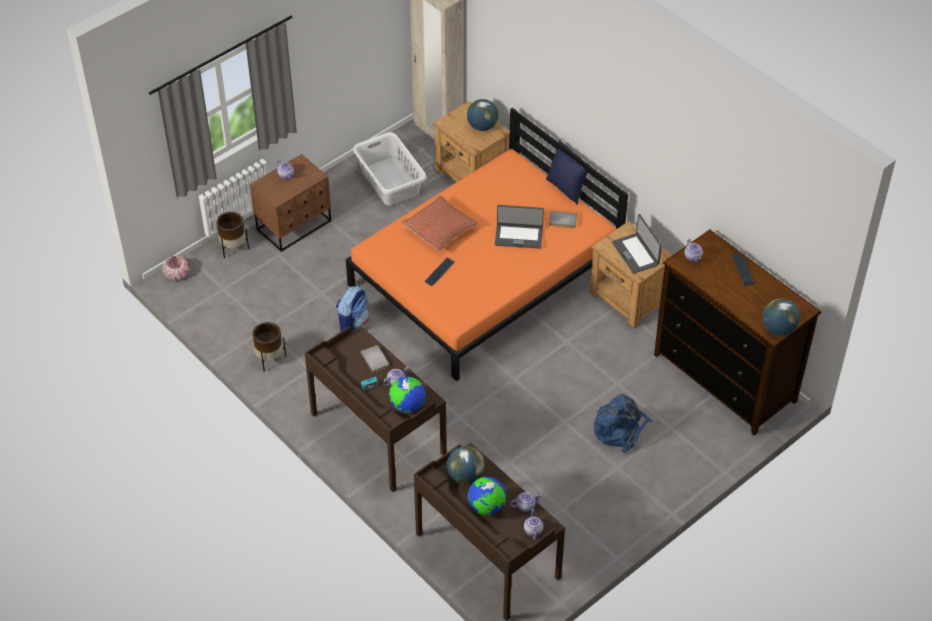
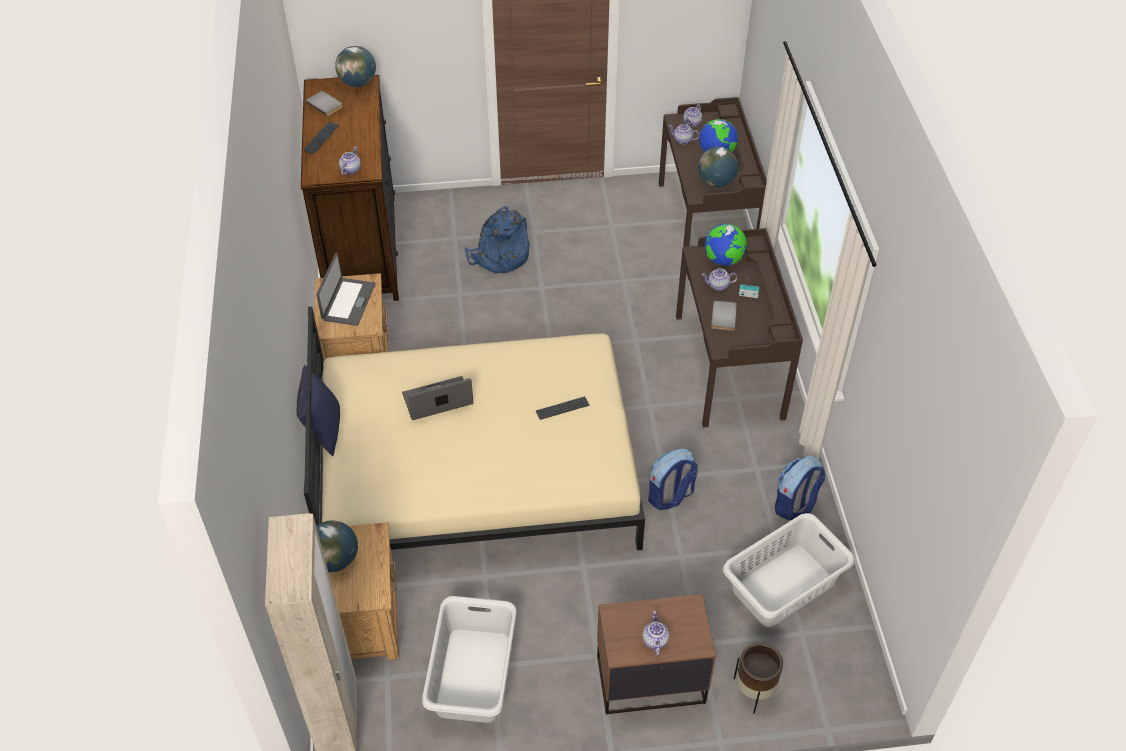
camera: 145 degrees left, 0 degrees up
(176, 274) = (854, 693): pink planter -> none
(249, 308) = (782, 585): none -> grey laundry basket
(270, 359) = (795, 505): brown planter -> backpack
(439, 230) = (517, 460): pillow -> none
(486, 276) = (476, 470): orange bed -> beige bed
(519, 236) = (438, 400): laptop -> laptop turned 60 degrees counterclockwise
(562, 221) = (373, 391): grey book -> grey book (325, 104)

